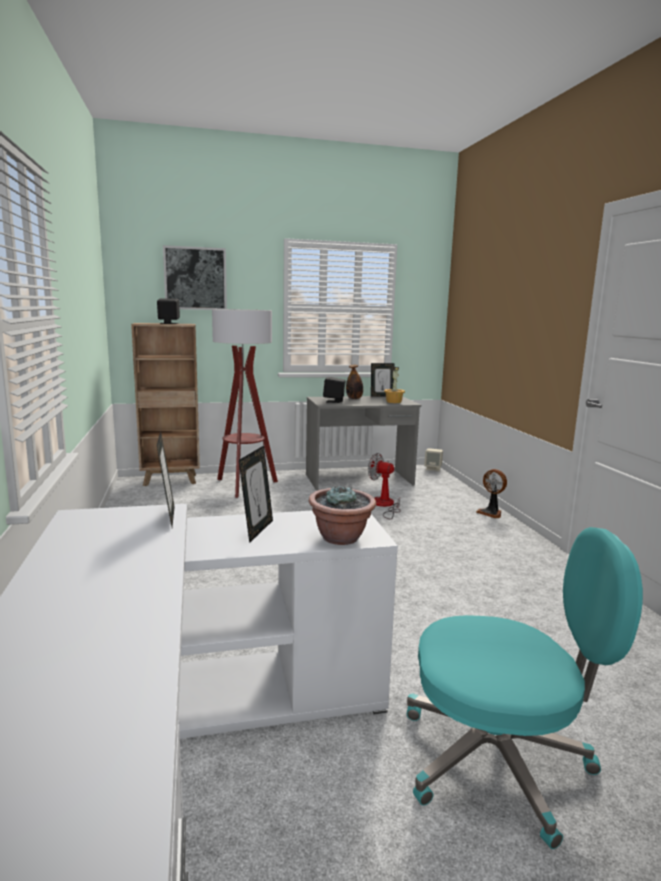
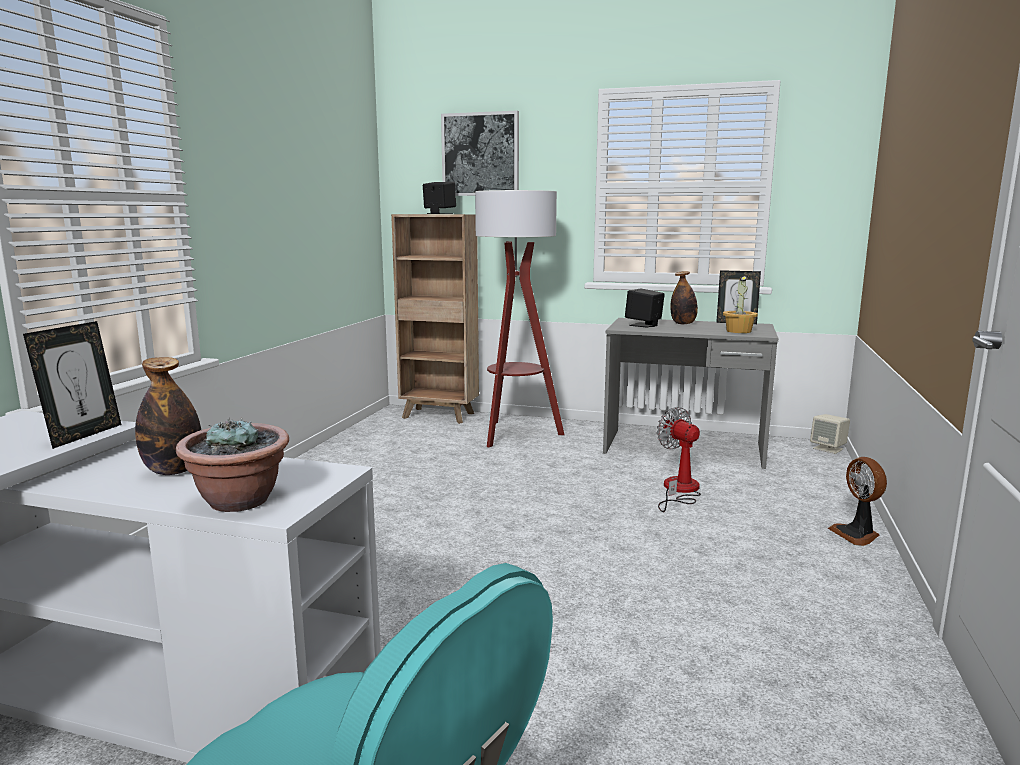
camera: 30 degrees right, 0 degrees up
(257, 530) = (173, 471): picture frame -> bottle

